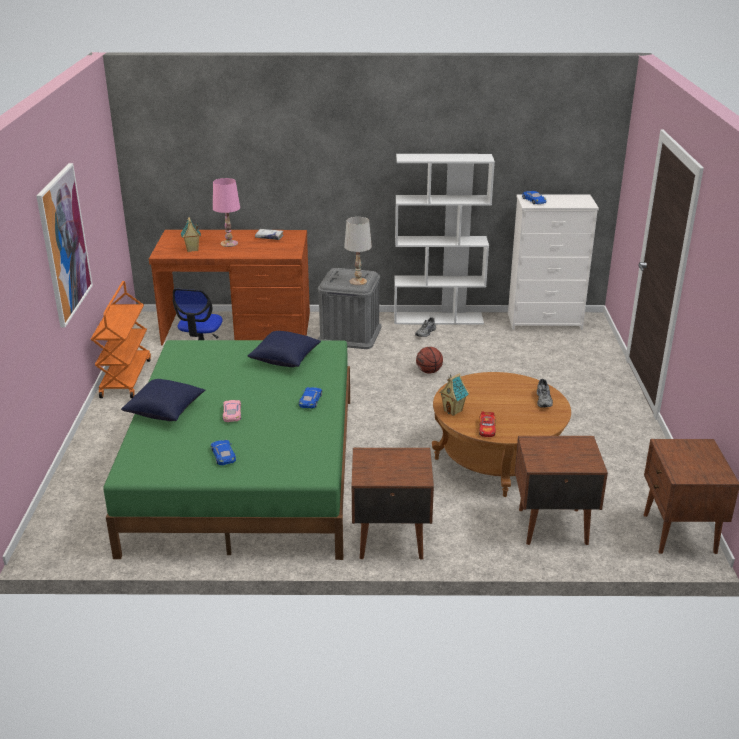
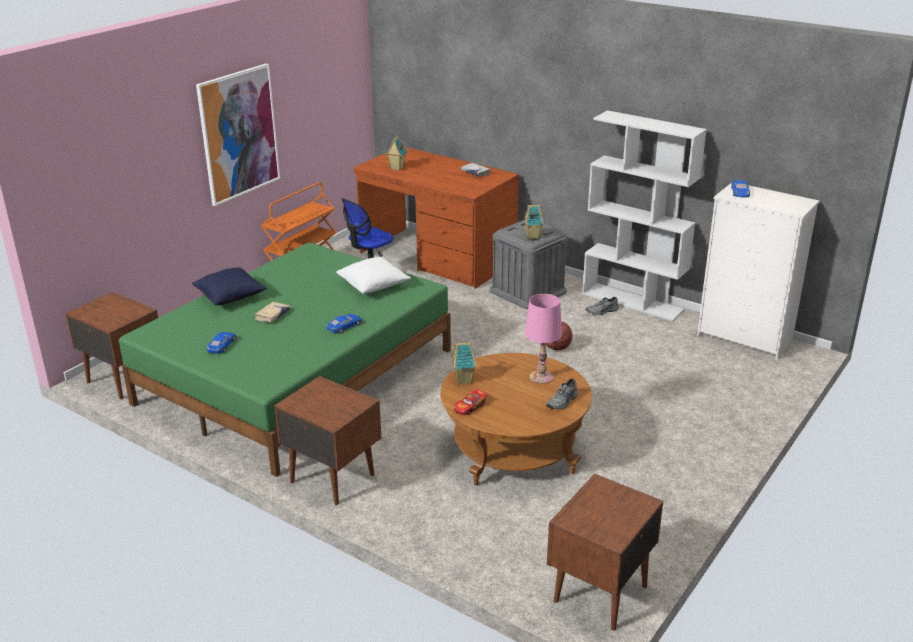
camera: 35 degrees right, 0 degrees up
(229, 243) = (434, 170): pink table lamp -> pink table lamp (541, 377)
(232, 413) = (272, 316): pink toy car -> beige book
(285, 359) = (373, 286): blue pillow -> white pillow
(357, 281) = (532, 236): white table lamp -> toy house
(551, 526) = (483, 529): brown nightstand -> brown nightstand (123, 379)

